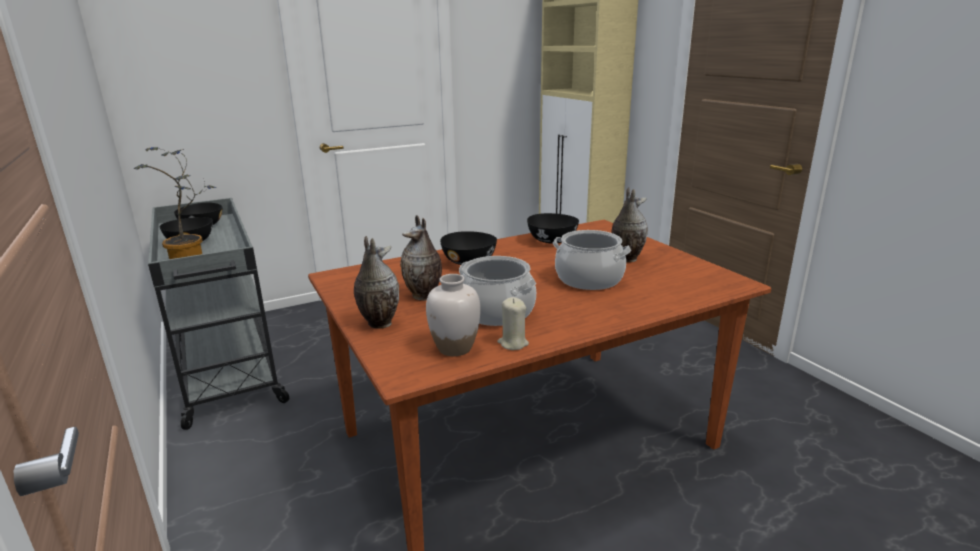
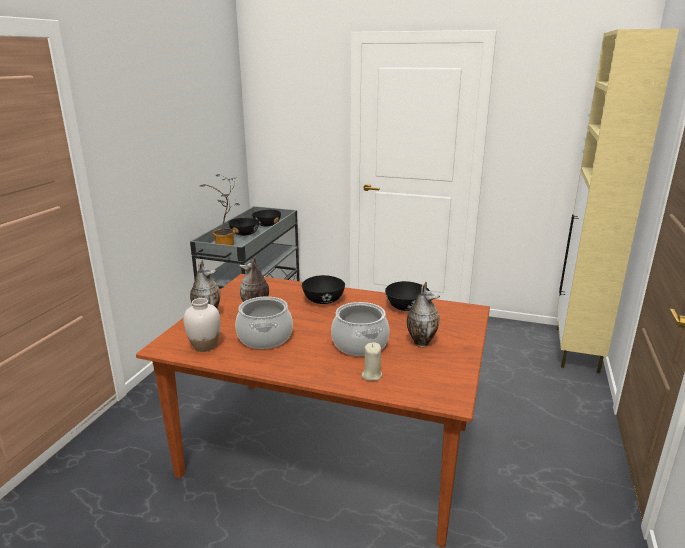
camera: 45 degrees right, 0 degrees up
(513, 343) = (231, 358): beige candle -> beige candle (371, 375)

